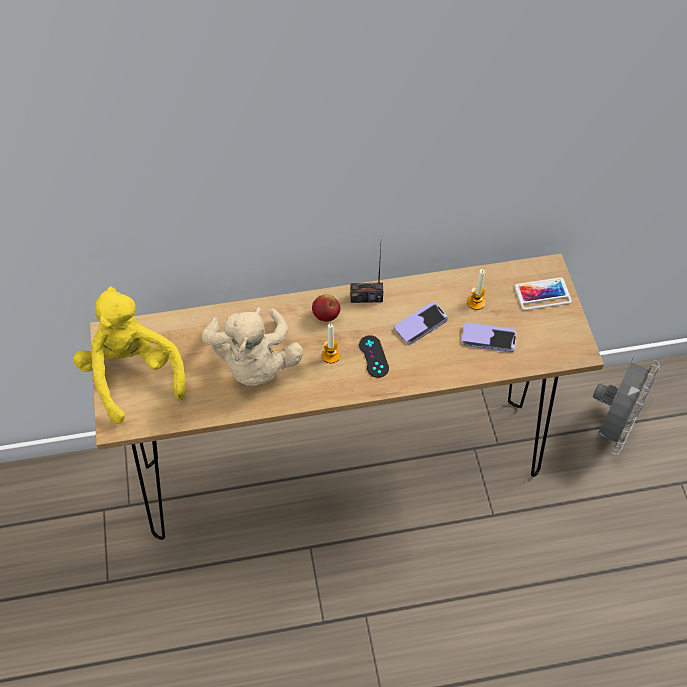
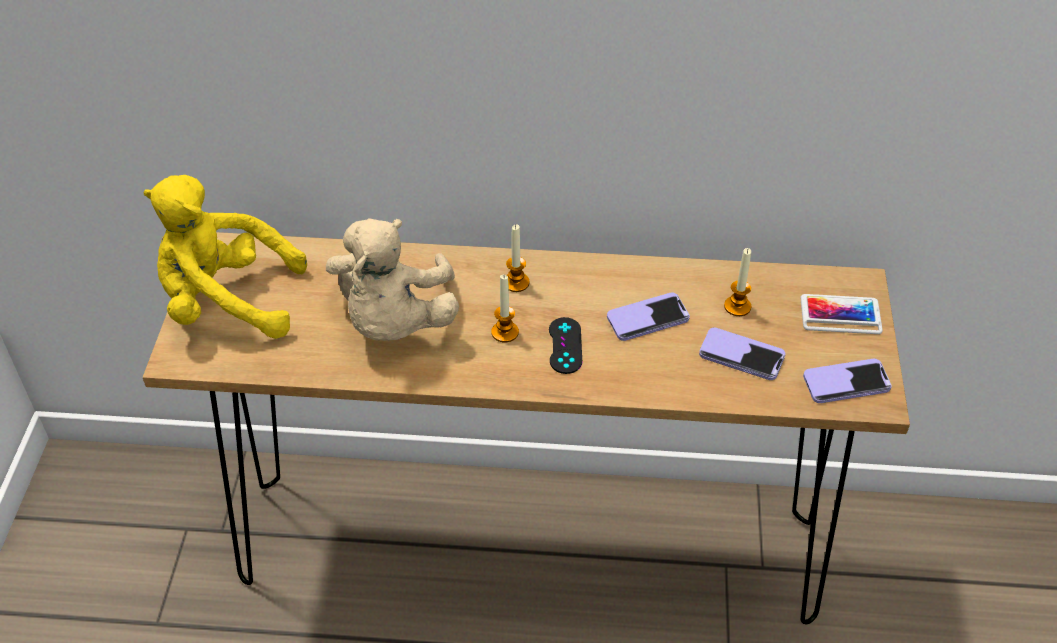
camera: 15 degrees right, 10 degrees down
(133, 374) = (226, 302): yellow plush toy -> yellow plush toy turned 75 degrees counterclockwise
(326, 316) = (516, 283): apple -> candle
(366, 297) = (580, 271): radio -> none
(558, 343) = (846, 383): none -> phone
(611, 426) = (943, 581): grey fan -> none

